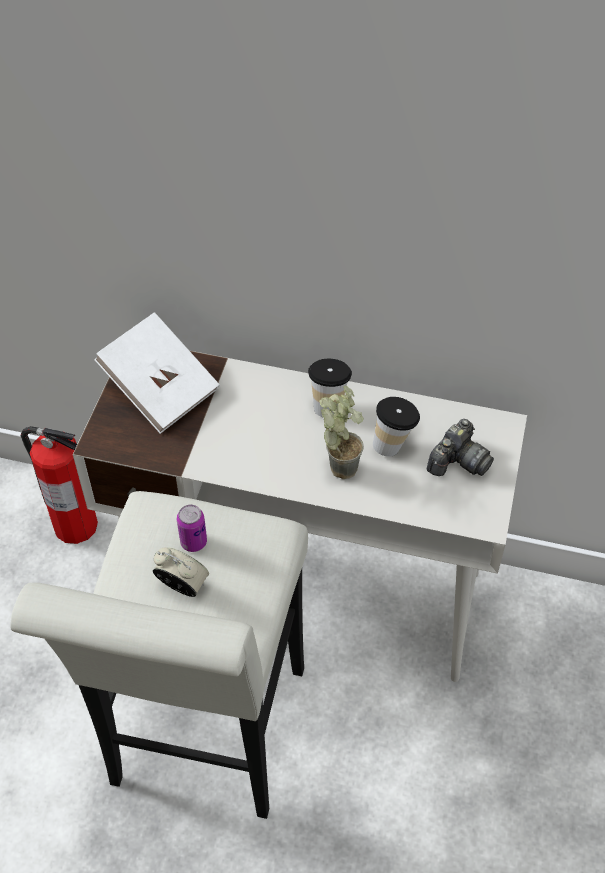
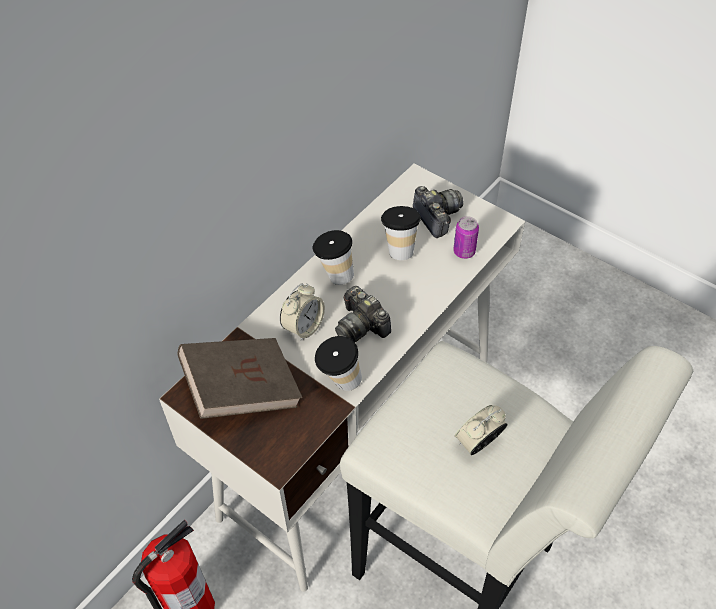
camera: 65 degrees left, 0 degrees up
(161, 389) = (242, 390): white book -> brown book
(193, 542) = (435, 419): can -> can (464, 252)
(202, 454) = (339, 382): none -> cup
(251, 405) = (303, 327): none -> alarm clock
(276, 447) = (361, 326): none -> camera
(339, 462) = (400, 289): potted plant -> none

